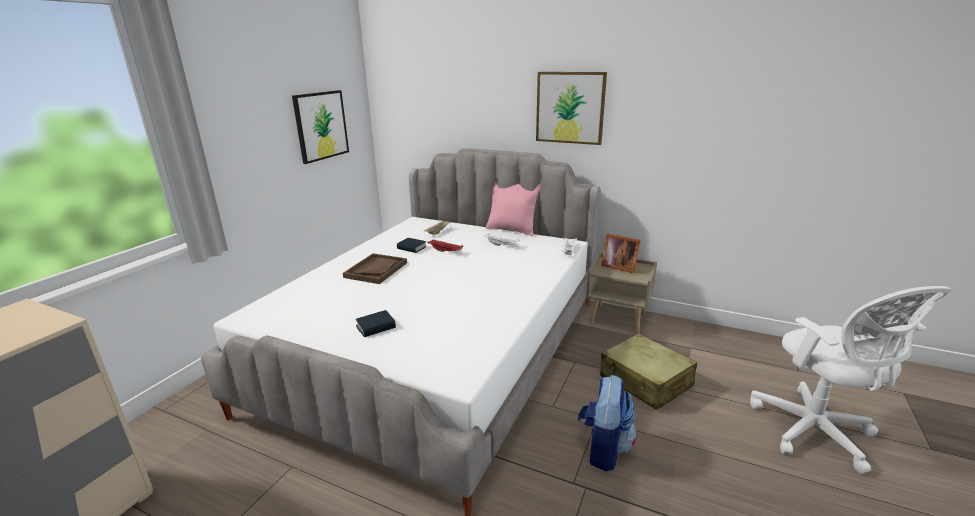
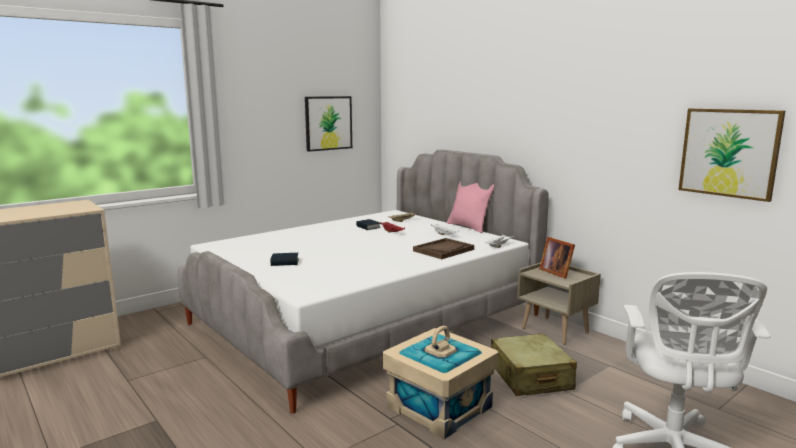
camera: 25 degrees right, 10 degrees down
(376, 270) = (324, 235): brown tray -> brown tray (443, 250)
(570, 108) = (527, 113): picture -> picture (729, 152)
(603, 448) = (439, 407): backpack -> beige storage box

